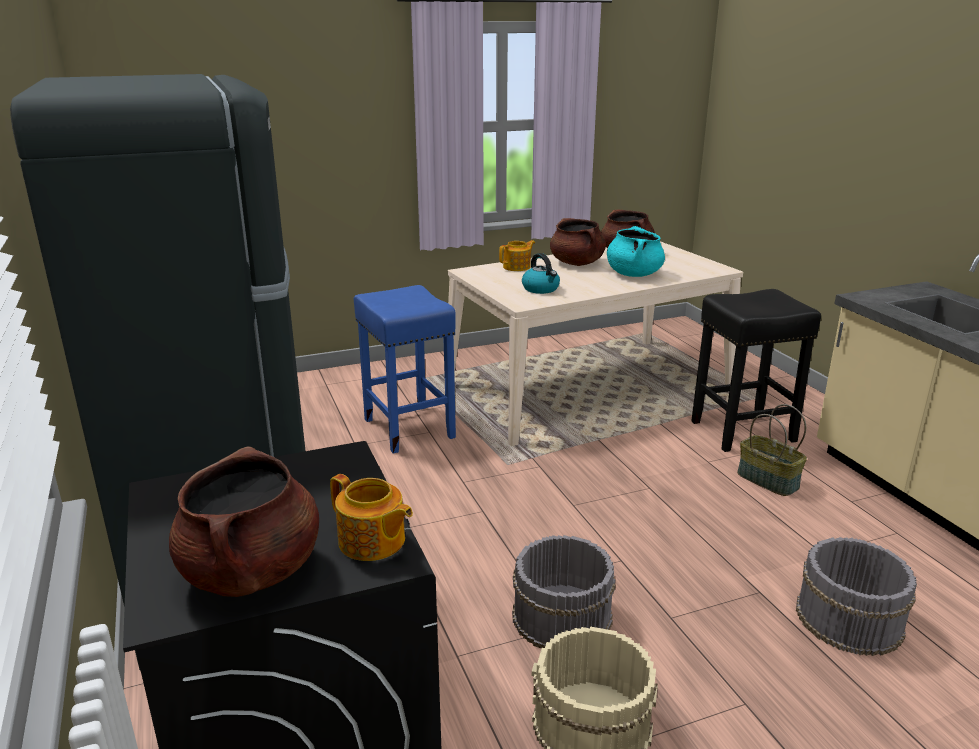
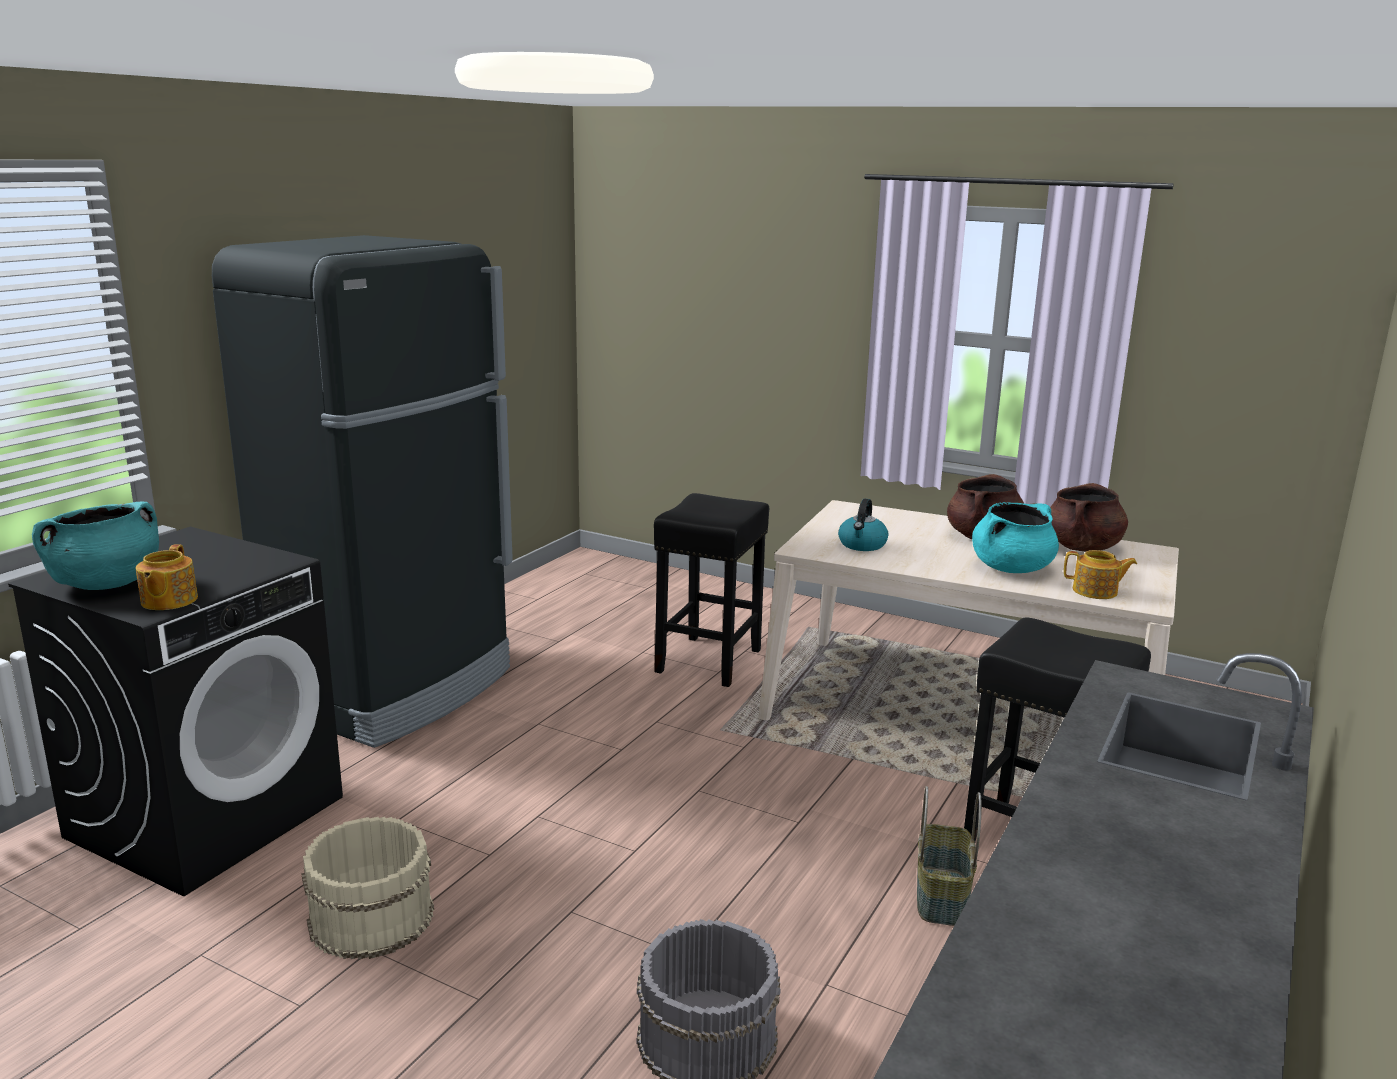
camera: 50 degrees right, 5 degrees down
(252, 571) = (106, 584): brown cooking pot -> turquoise cooking pot
(408, 428) = (709, 660): blue stool -> black stool
(517, 267) = (906, 519): teapot -> teapot (1096, 591)
(561, 616) = (505, 848): grey bucket -> none

